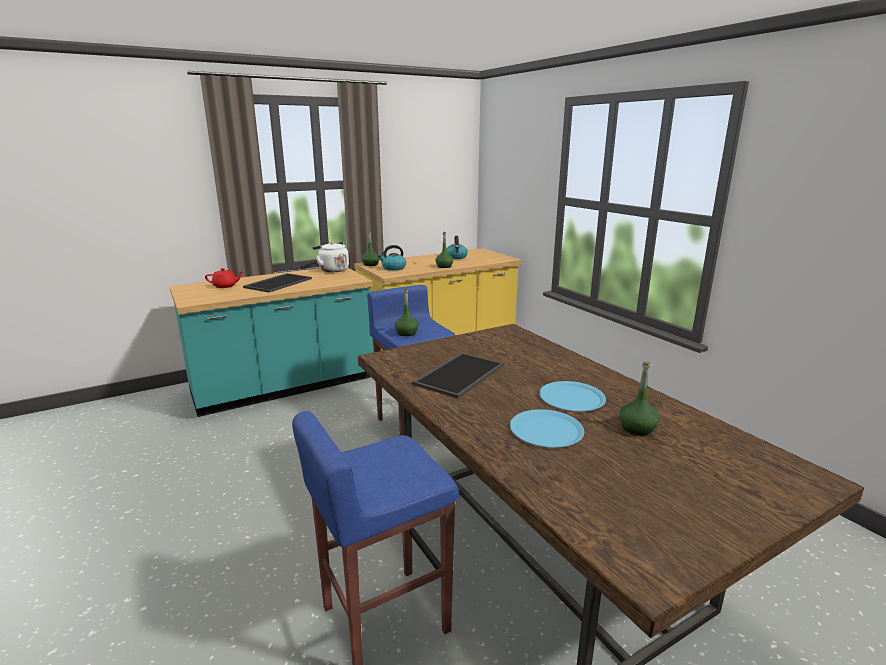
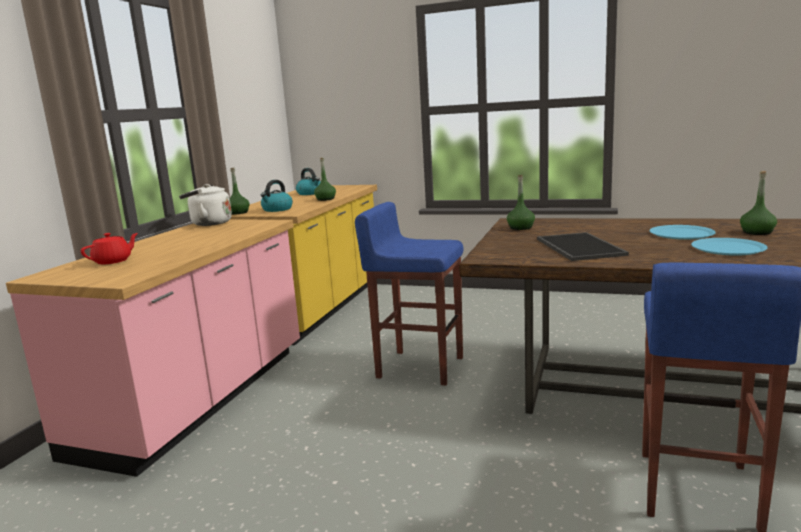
camera: 40 degrees left, 5 degrees down
(278, 283) = (181, 243): tray -> none
(284, 386) = (199, 399): turquoise counter -> pink counter
(406, 333) = (422, 250): green bottle -> green bottle (520, 228)

